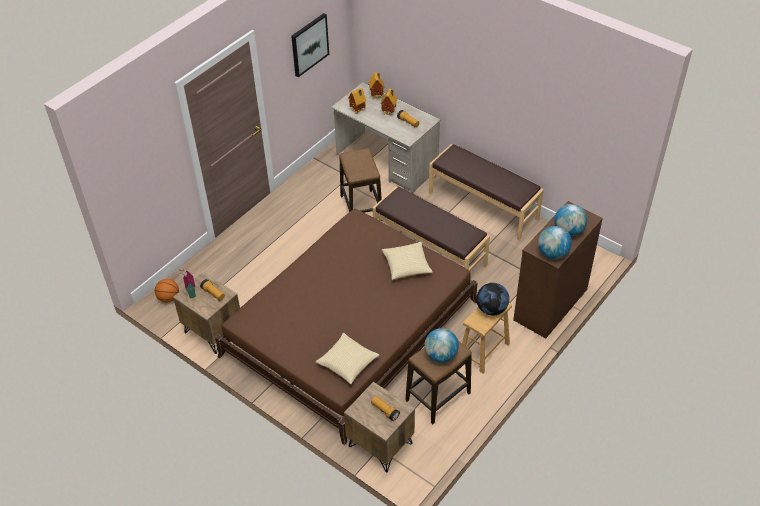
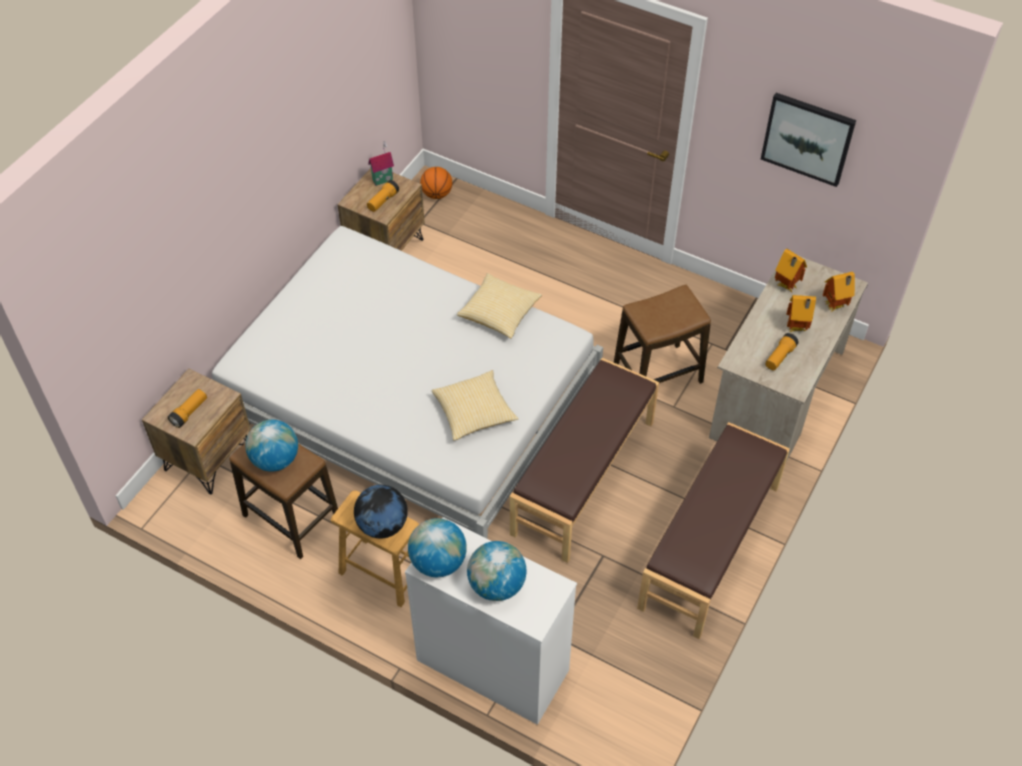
camera: 80 degrees right, 5 degrees up
(347, 363) = (280, 366): pillow -> pillow (499, 313)
(350, 328) = (408, 396): brown bed -> white bed
(550, 305) = (493, 665): brown dresser -> white dresser

